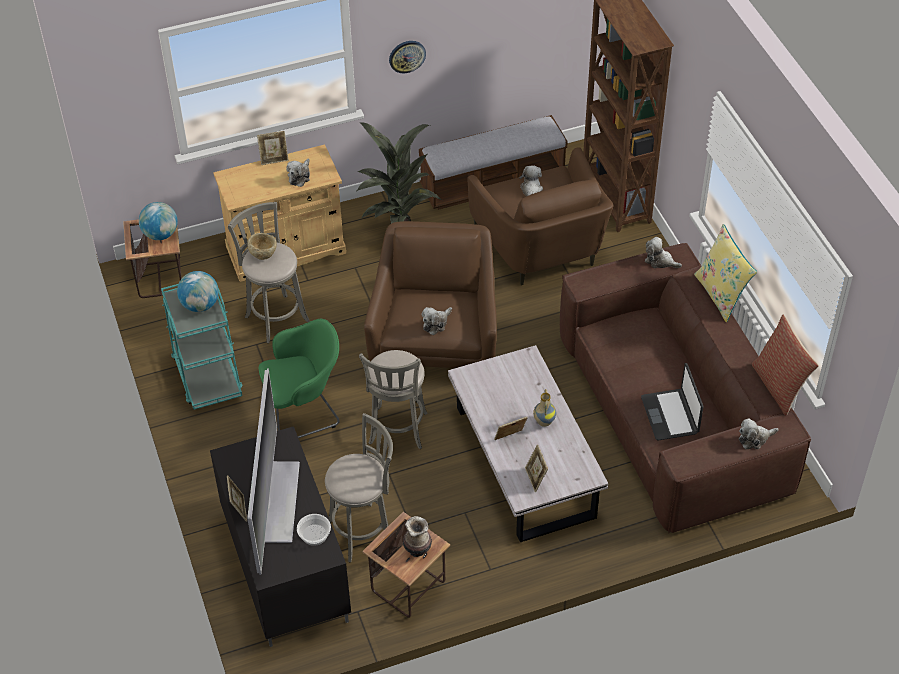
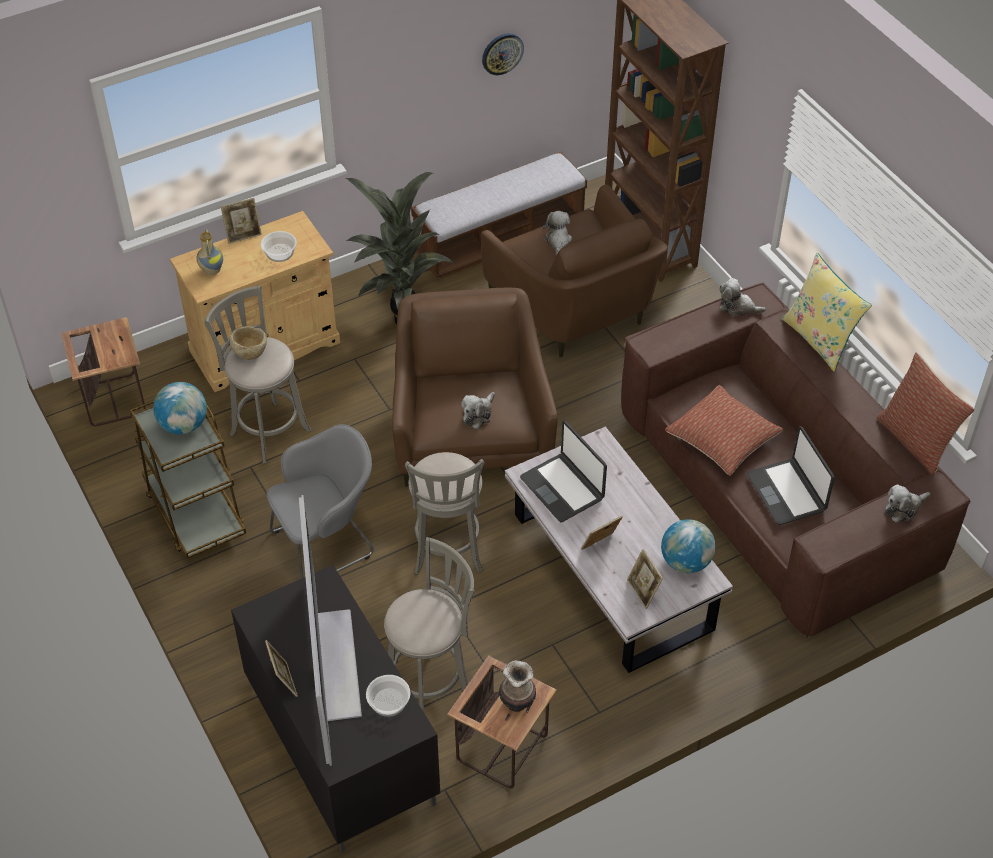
camera: 10 degrees left, 0 degrees up
(160, 234) = (111, 343): globe -> globe (686, 562)
(207, 375) = (195, 512): turquoise cart -> brown cart
(300, 176) = (280, 252): plush toy -> bowl
(305, 411) = (327, 543): green armchair -> grey armchair
(407, 56) = (393, 91): wall clock -> wall clock (502, 53)
(490, 390) = (562, 488): none -> laptop
(543, 422) = (636, 519): vase -> vase (211, 271)
(628, 366) = (722, 439): none -> pillow

